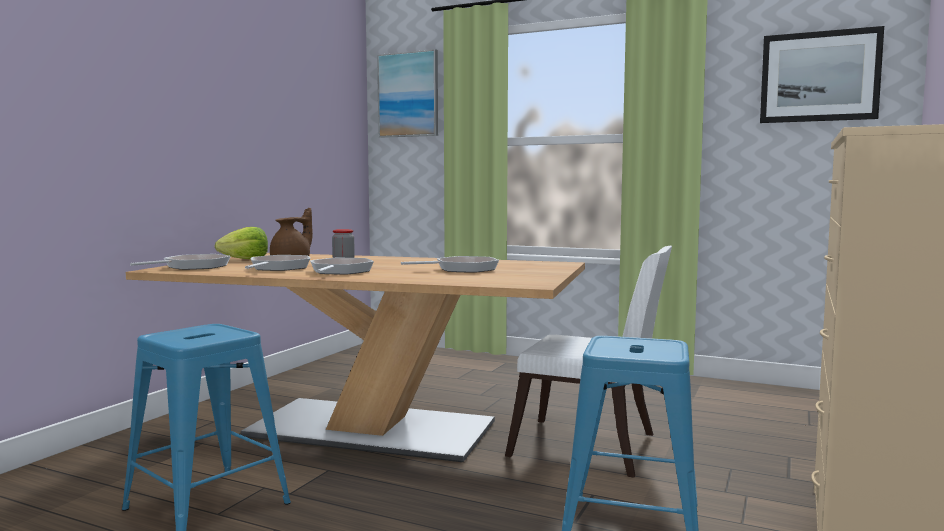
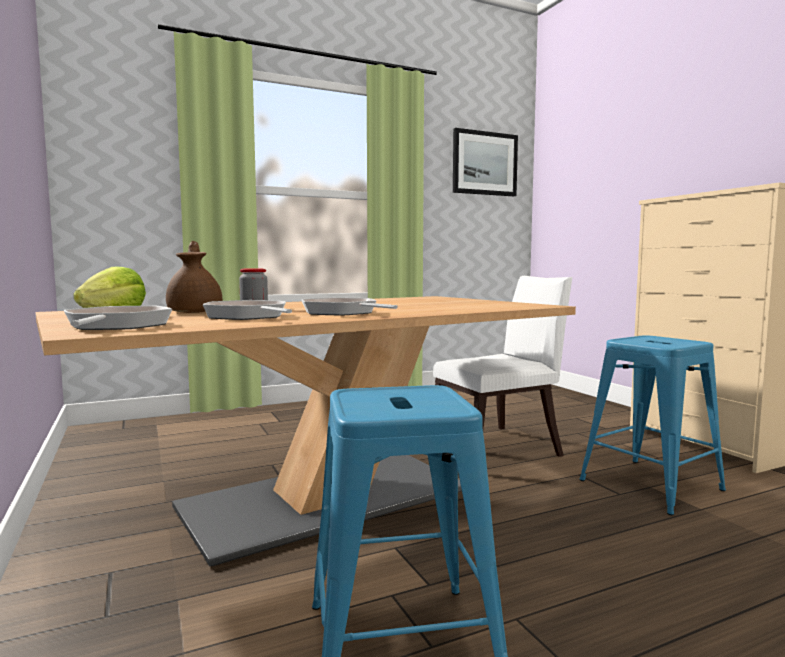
camera: 50 degrees left, 0 degrees up
(408, 95) = (115, 121): picture -> none
(461, 269) = (414, 304): frying pan -> none

